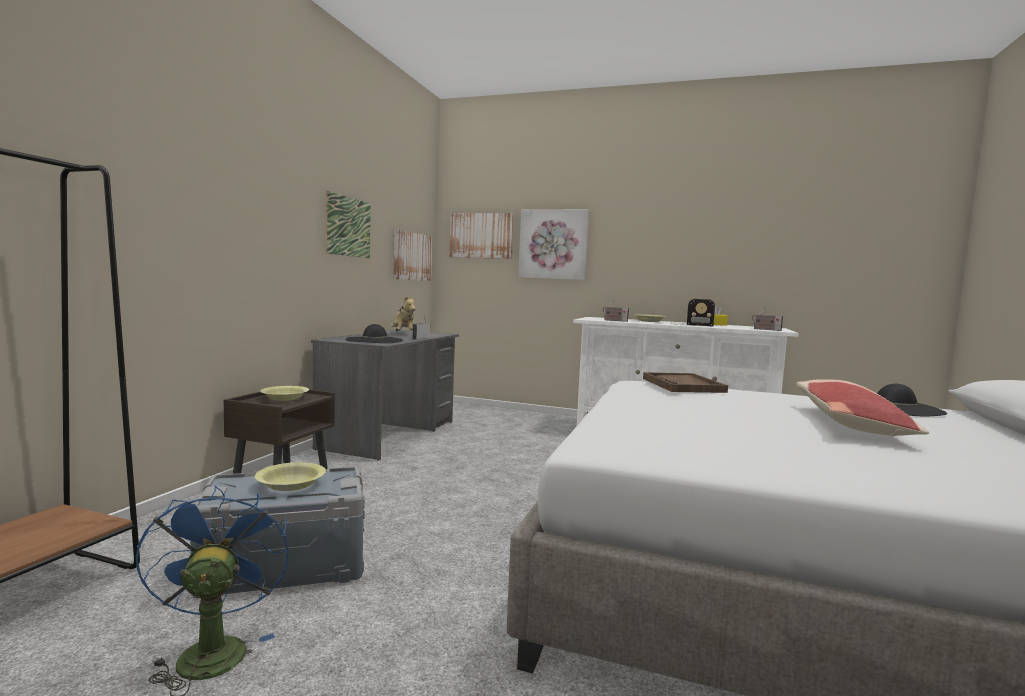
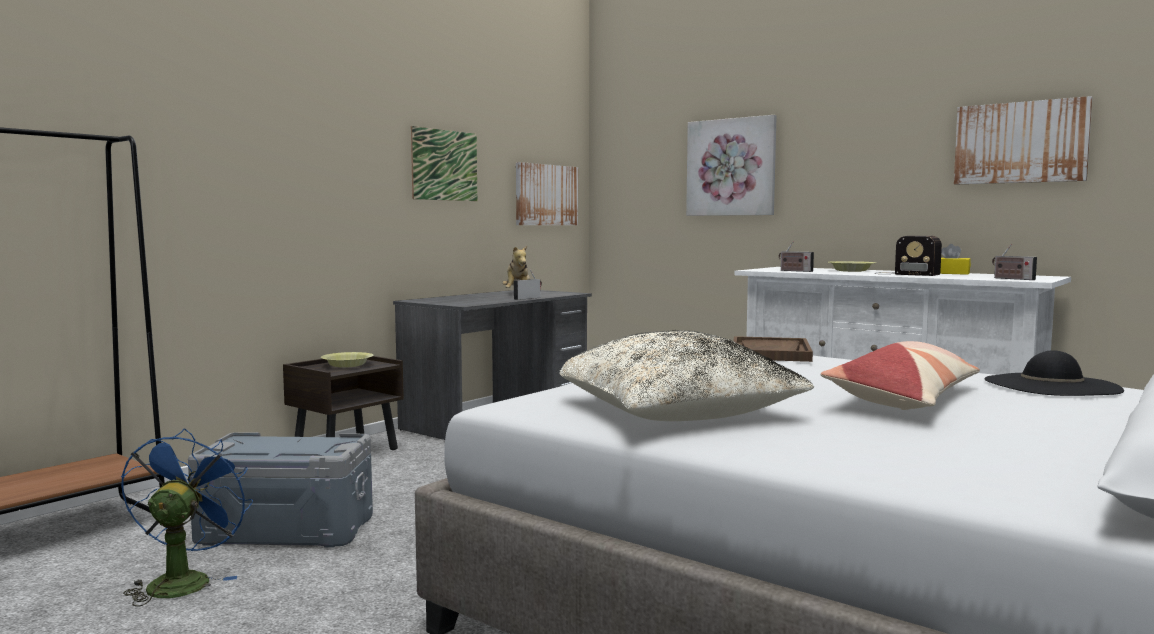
camera: 20 degrees right, 0 degrees up
(290, 485) = (291, 445): yellow bowl -> none
(374, 340) = (464, 301): black hat -> none
(481, 235) = (641, 161): picture -> picture (1020, 142)
(733, 444) = (675, 410): none -> beige pillow

